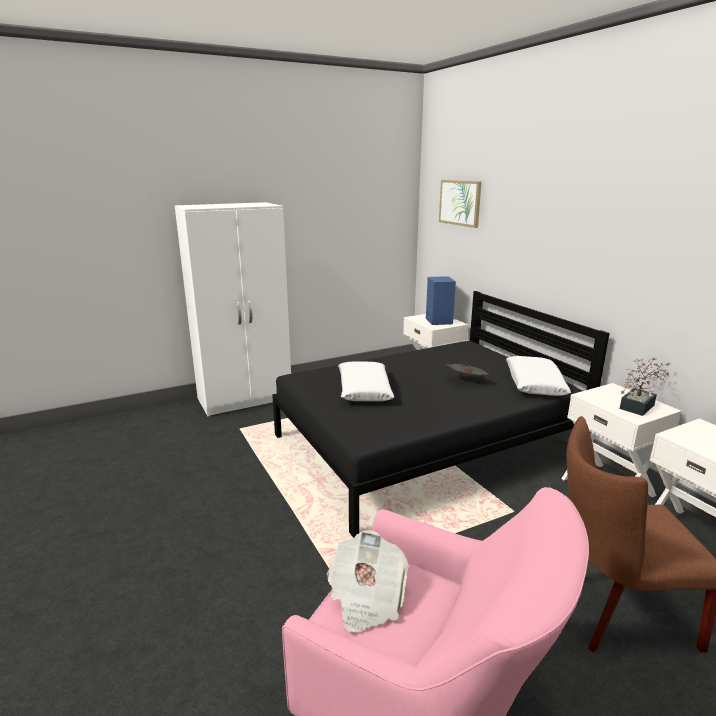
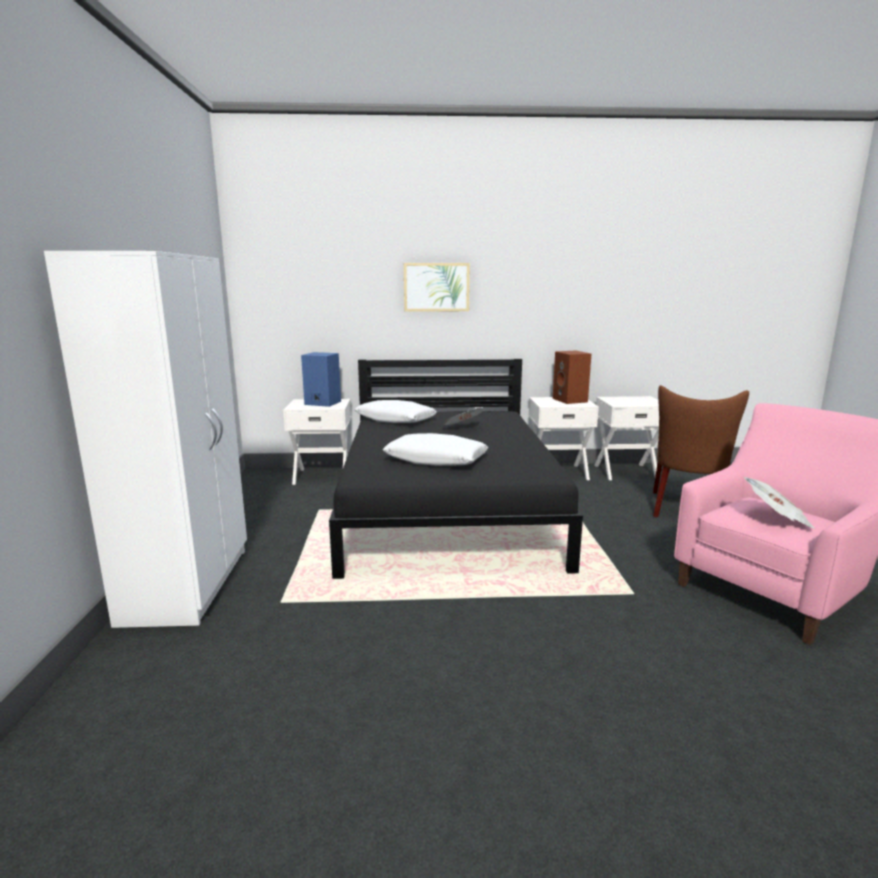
camera: 65 degrees left, 5 degrees down
(460, 202) = (310, 268): picture -> picture (436, 287)
(534, 384) = (490, 416): white pillow -> white pillow (395, 420)
(639, 405) = (571, 400): potted plant -> brown speaker

